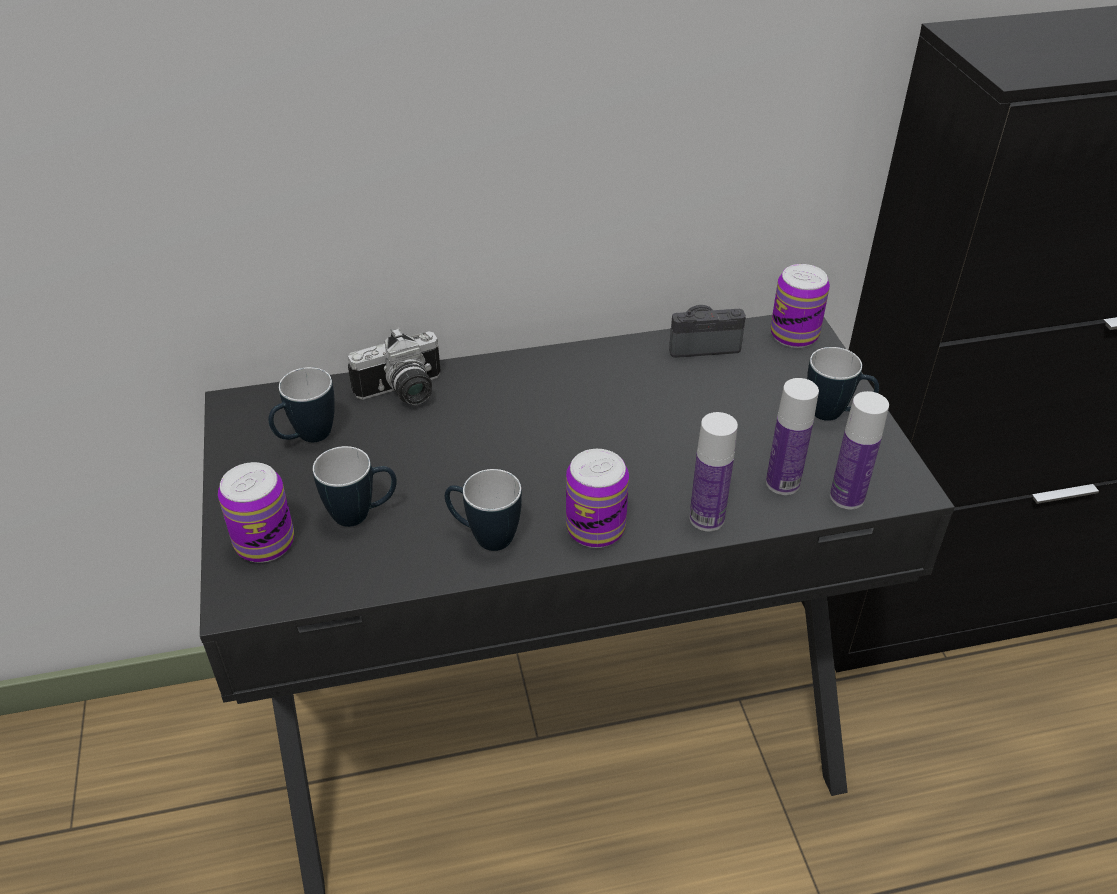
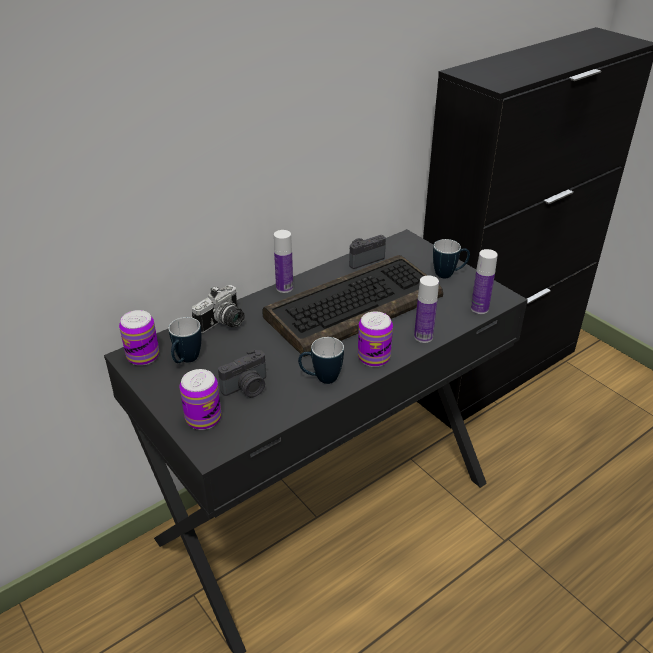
camera: 25 degrees left, 5 degrees down
(362, 514) = (247, 388): mug -> camera
(629, 424) = (354, 305): none -> keyboard
(782, 483) = (446, 311): bottle -> bottle (284, 288)
(794, 335) = (404, 244): can -> can (143, 356)

